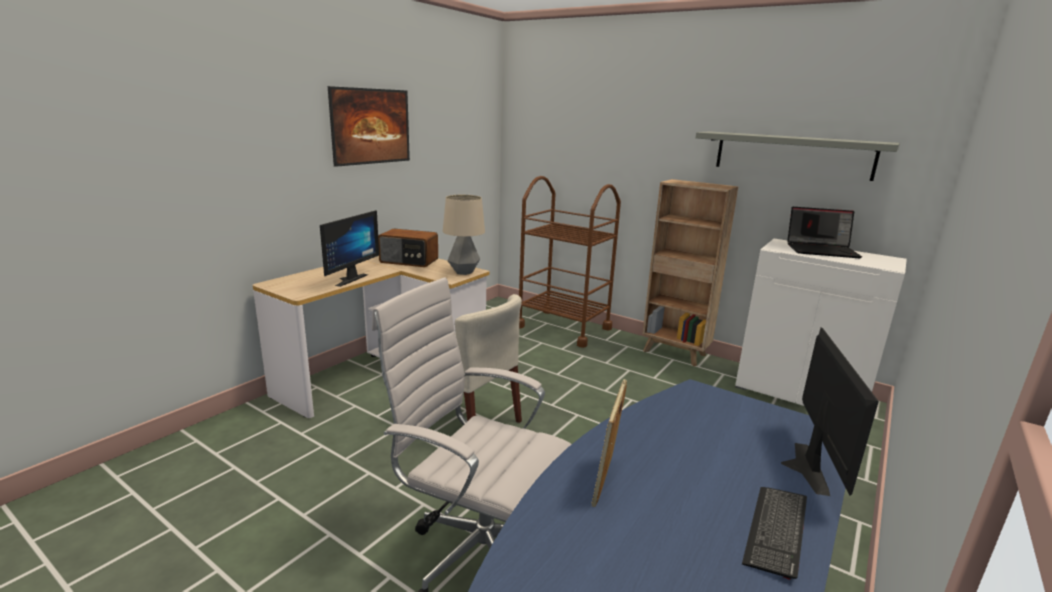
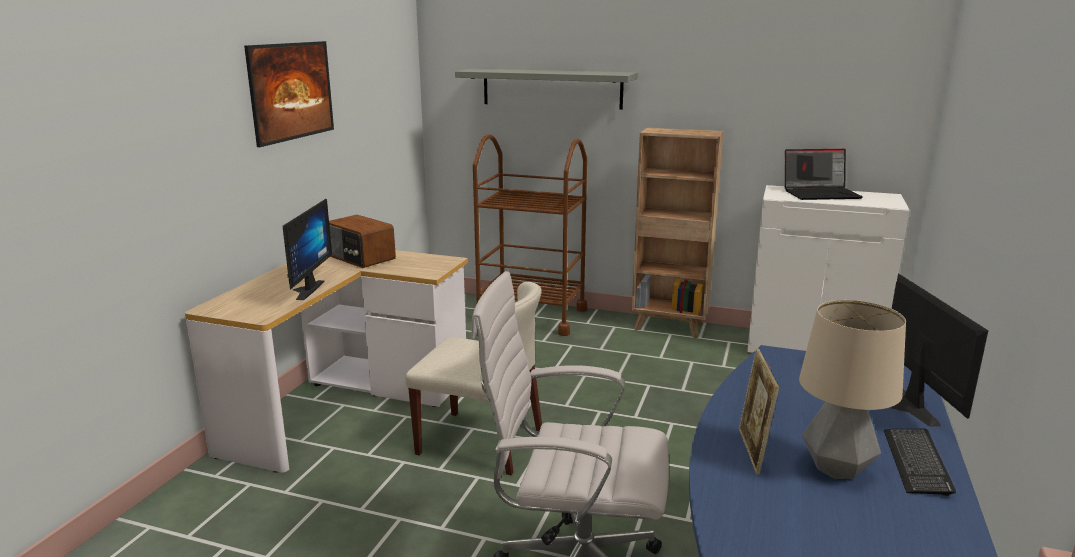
camera: 15 degrees left, 0 degrees up
(409, 261) = (360, 258): radio -> radio turned 45 degrees clockwise
(464, 272) = (439, 263): table lamp -> table lamp (836, 468)
(792, 155) = (778, 93): grey shelf -> grey shelf (551, 88)

